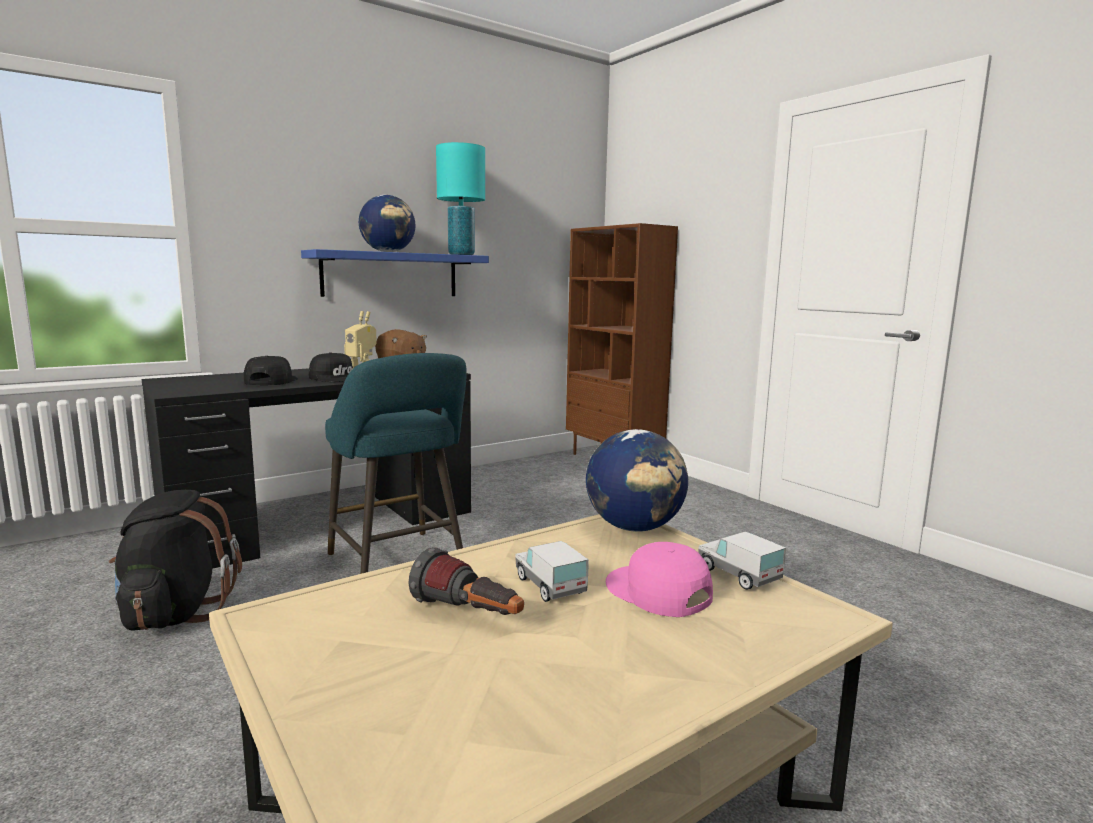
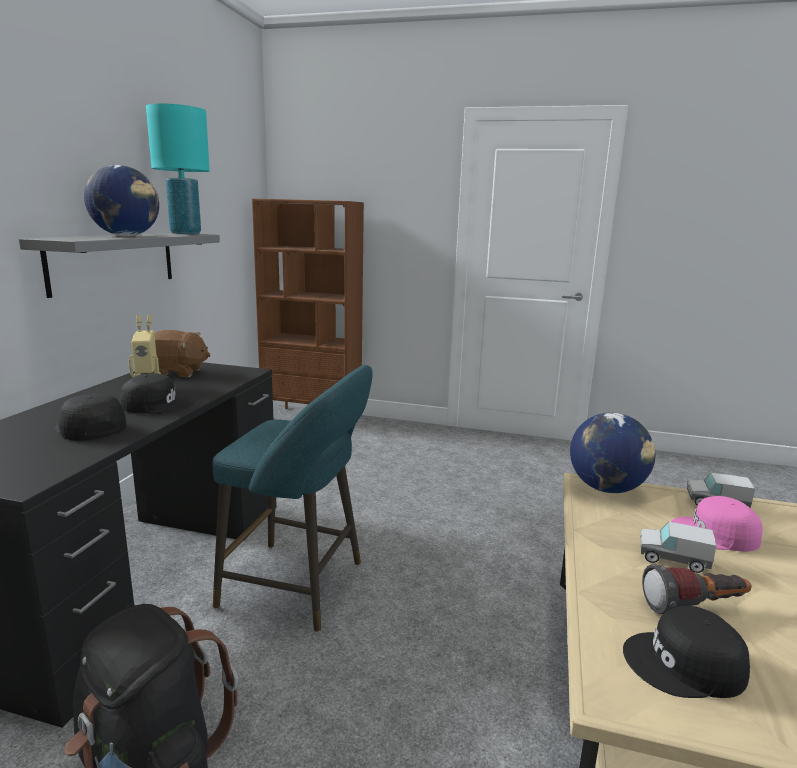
camera: 40 degrees left, 5 degrees up
(355, 632) = (685, 665): none -> black cap
(391, 275) = (114, 261): blue shelf -> grey shelf

